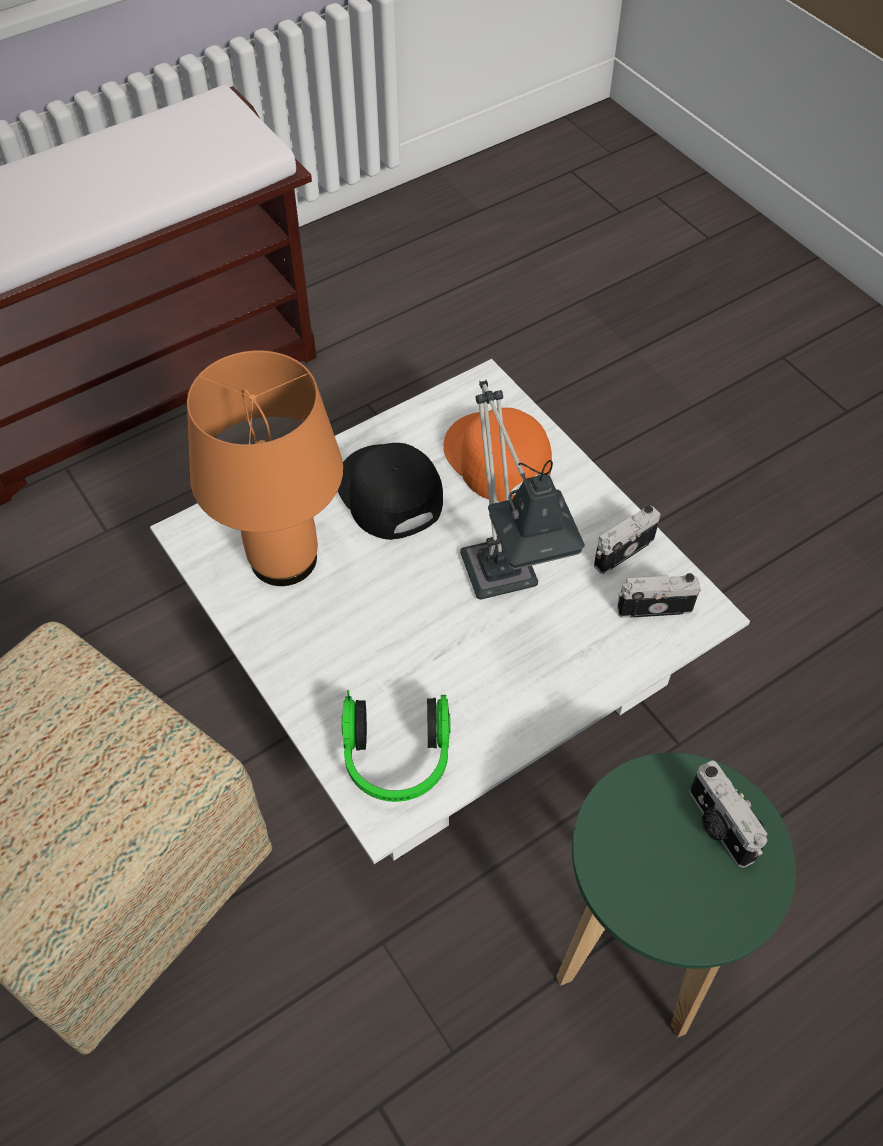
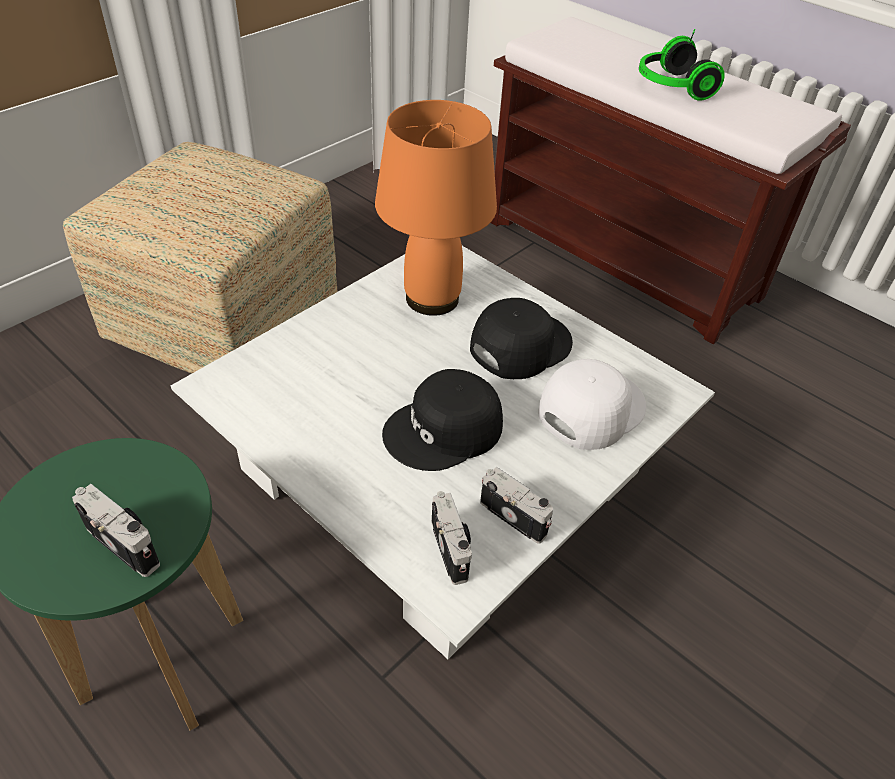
camera: 75 degrees right, 10 degrees down
(397, 760) = (257, 385): headphones -> headphones (670, 87)
(495, 458) = (590, 408): orange cap -> white cap
(504, 585) = (444, 431): table lamp -> black cap
(719, 826) = (125, 544): camera -> camera turned 75 degrees clockwise

